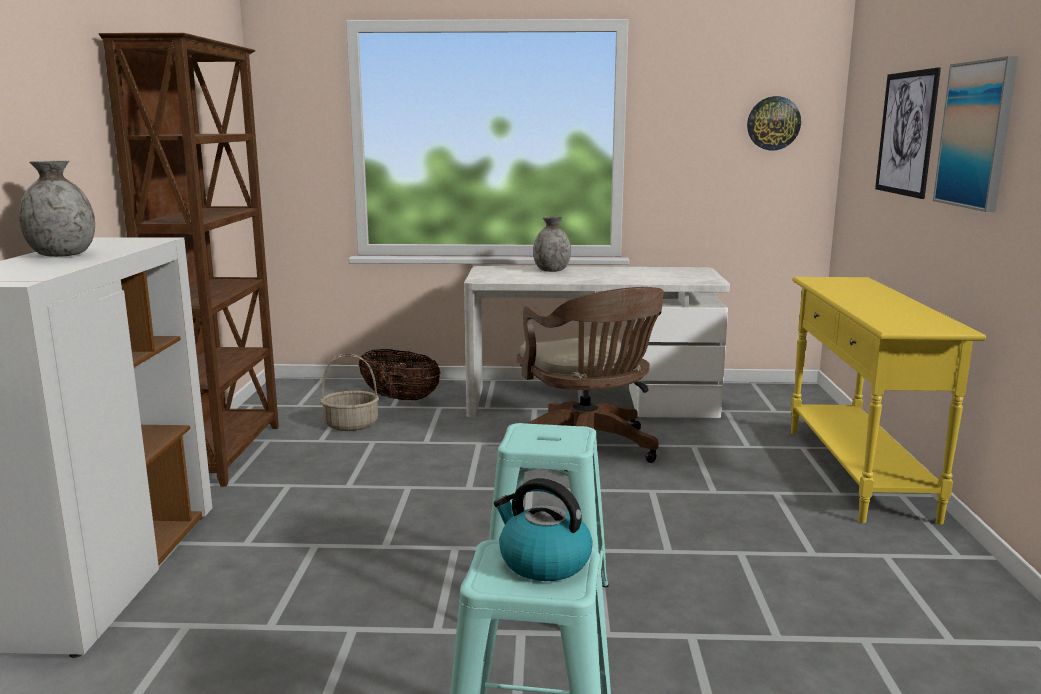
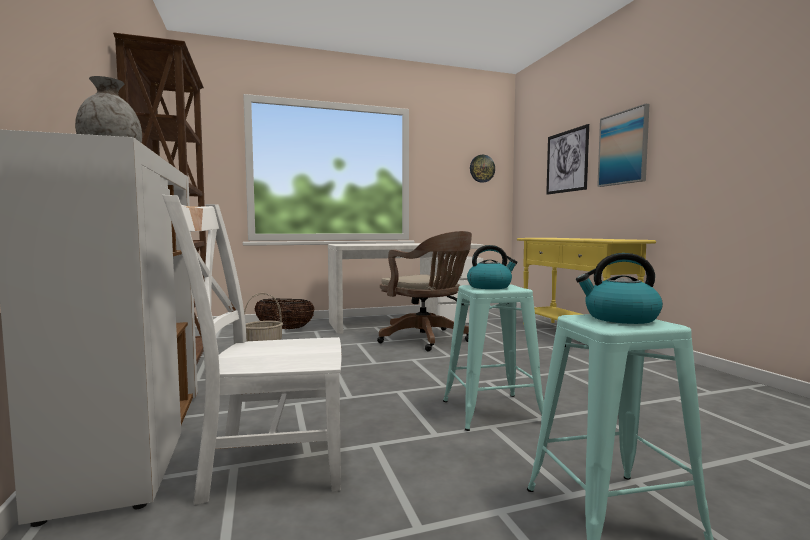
camera: 20 degrees left, 10 degrees down
(223, 630) = (269, 463): none -> white chair
(543, 435) = (490, 287): none -> kettle
(551, 270) = (378, 243): grey vase -> none

